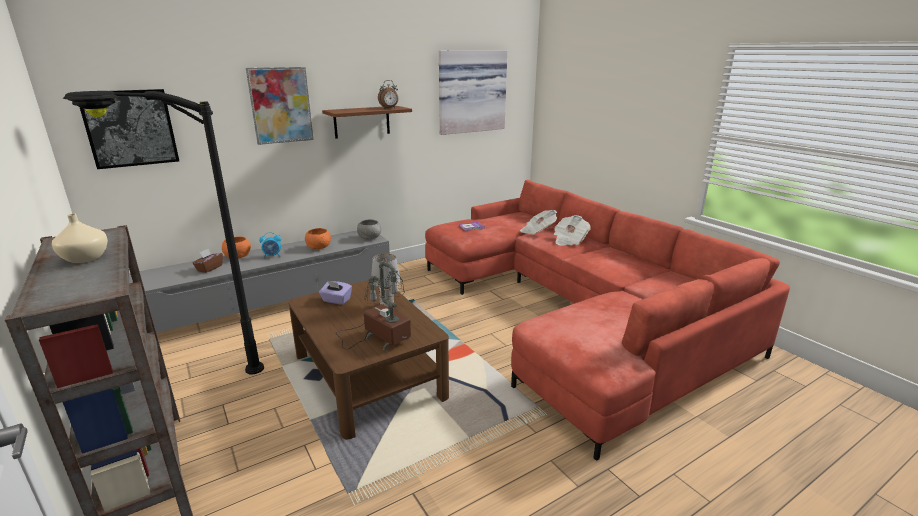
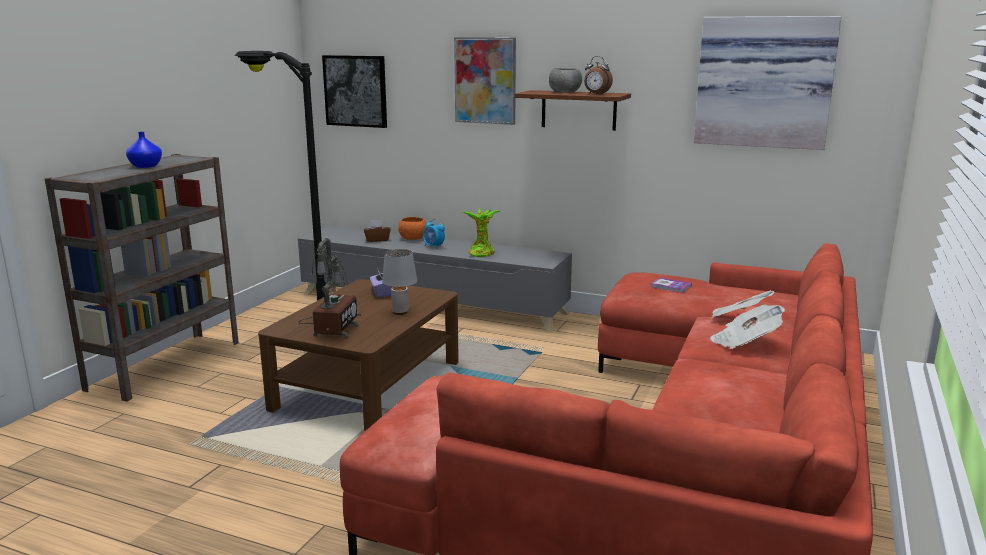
camera: 55 degrees right, 5 degrees down
(84, 258) = (145, 166): beige vase -> blue vase
(318, 247) = (481, 253): orange bowl -> potted plant
(369, 238) = (543, 260): grey bowl -> grey bowl (564, 92)

